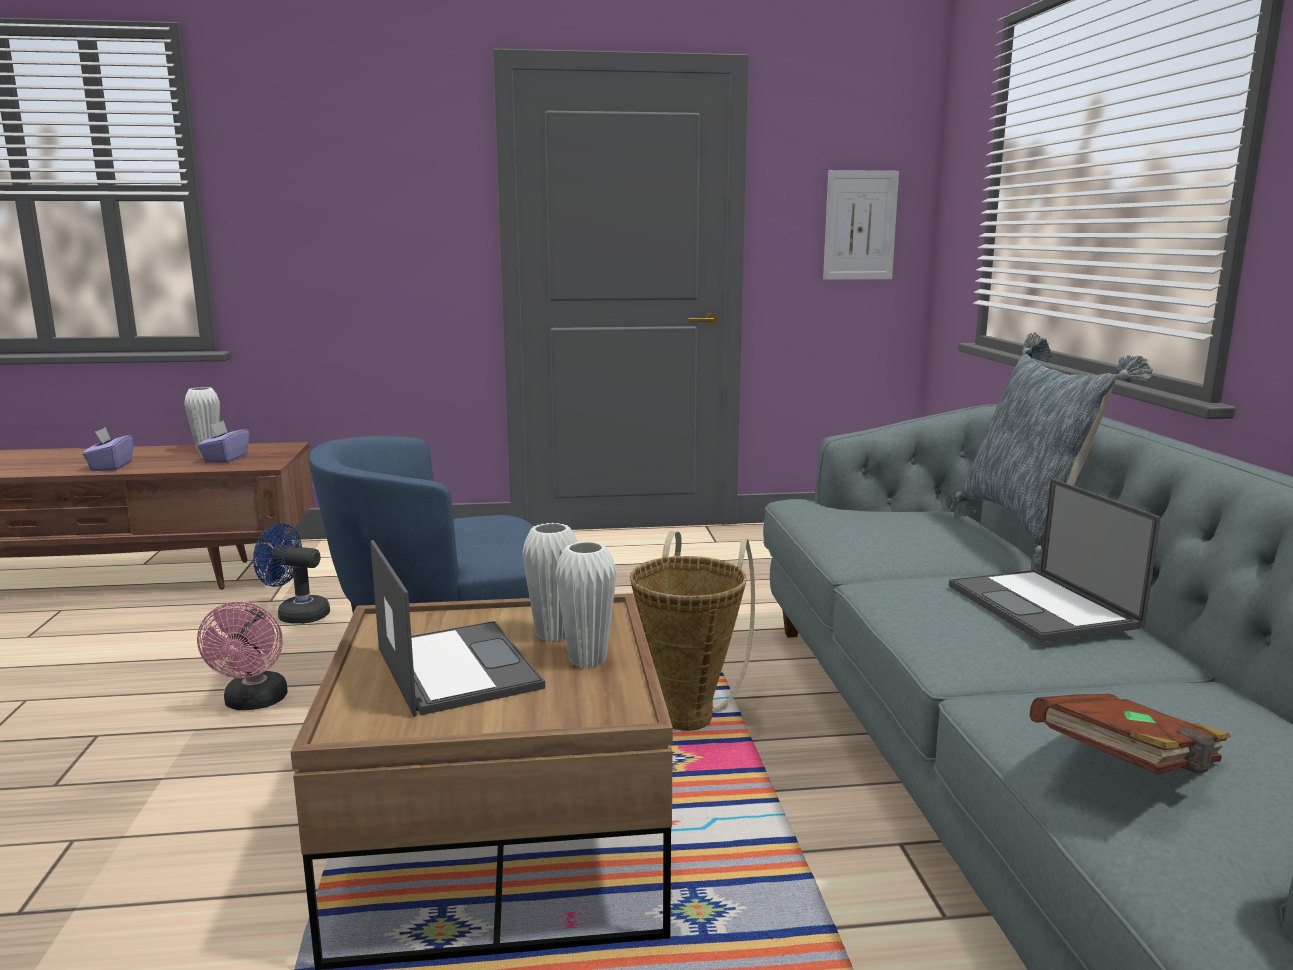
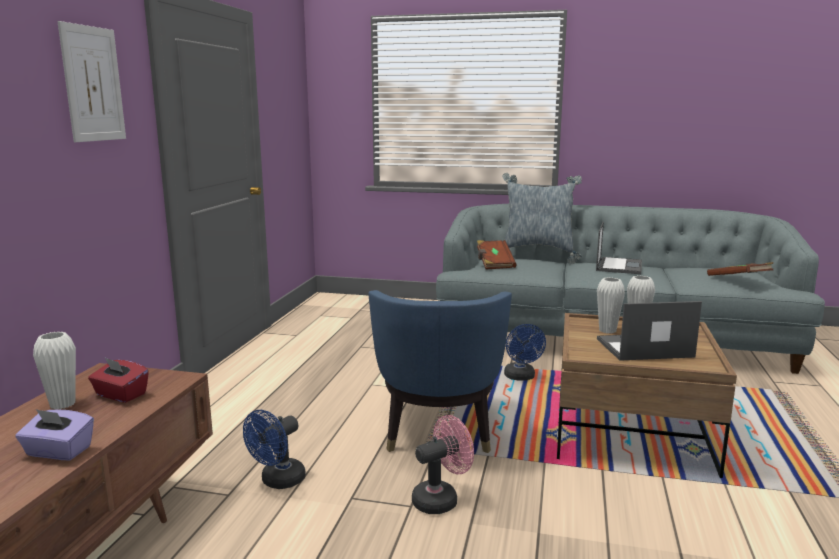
camera: 70 degrees left, 0 degrees up
(225, 459) = (120, 395): purple tissue box -> red tissue box
(254, 703) = (441, 499): pink fan -> pink fan turned 45 degrees counterclockwise
(690, 713) = (521, 377): basket -> blue fan
(860, 225) = (291, 124): picture -> picture (93, 84)
(877, 513) = (494, 264): none -> brown book
(1044, 607) = (619, 266): laptop -> laptop turned 75 degrees counterclockwise

